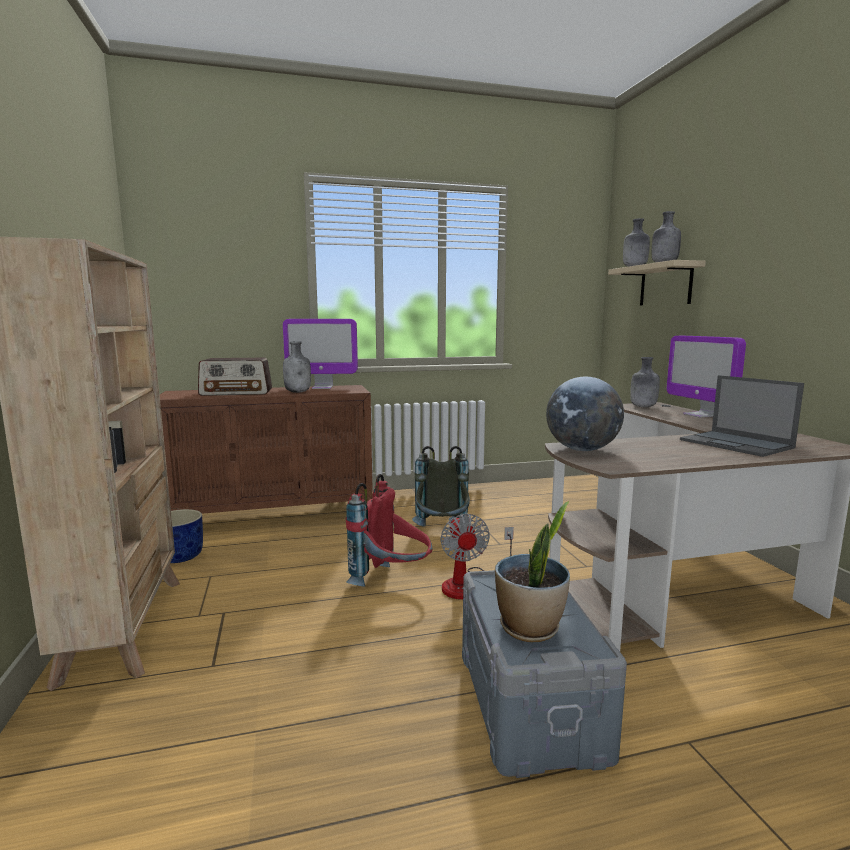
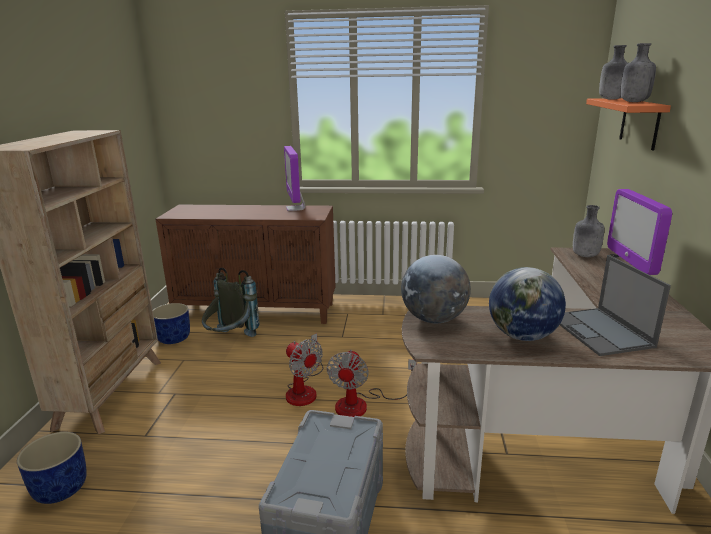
camera: 20 degrees right, 10 degrees up
(115, 757) = (61, 488): none -> blue planter
(237, 392) = (223, 212): radio -> none
(298, 392) = (269, 215): grey bottle -> none
(322, 387) = (295, 208): monitor -> monitor turned 60 degrees clockwise
(392, 581) = (304, 389): red backpack -> fan
(442, 532) = (376, 347): grey backpack -> grey backpack (231, 340)
(530, 628) = (311, 473): potted plant -> none
(665, 285) = (639, 123): beige shelf -> orange shelf
(679, 452) = (522, 336): none -> globe

